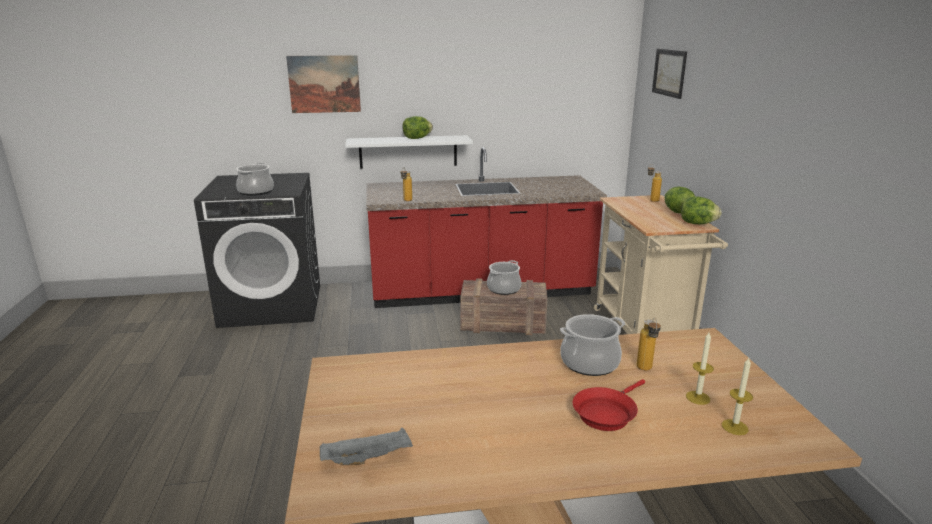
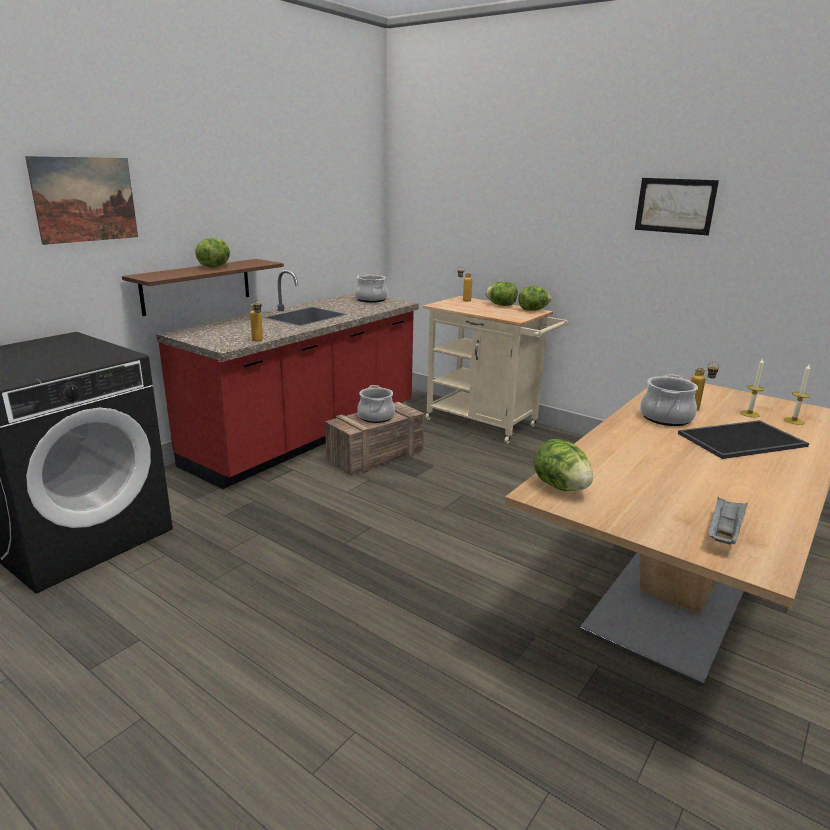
camera: 45 degrees left, 0 degrees up
(256, 191) = (67, 364): cooking pot -> cooking pot (371, 299)
(356, 369) = (561, 487): none -> lettuce
(408, 152) = (197, 286): white shelf -> brown shelf
(606, 413) = (742, 440): red frying pan -> tray
(669, 72) = (445, 179): picture -> picture (675, 206)

